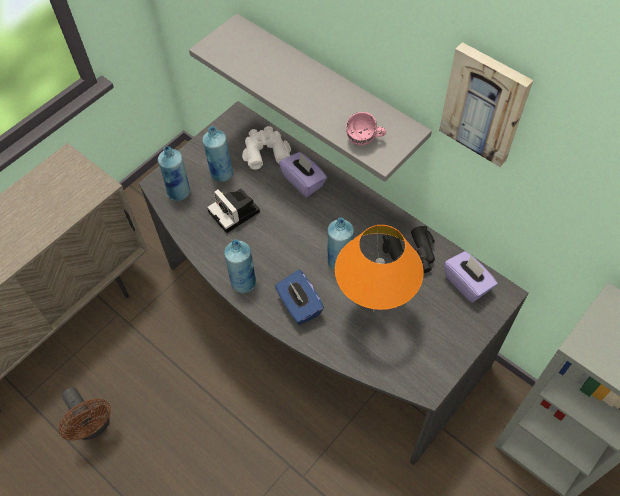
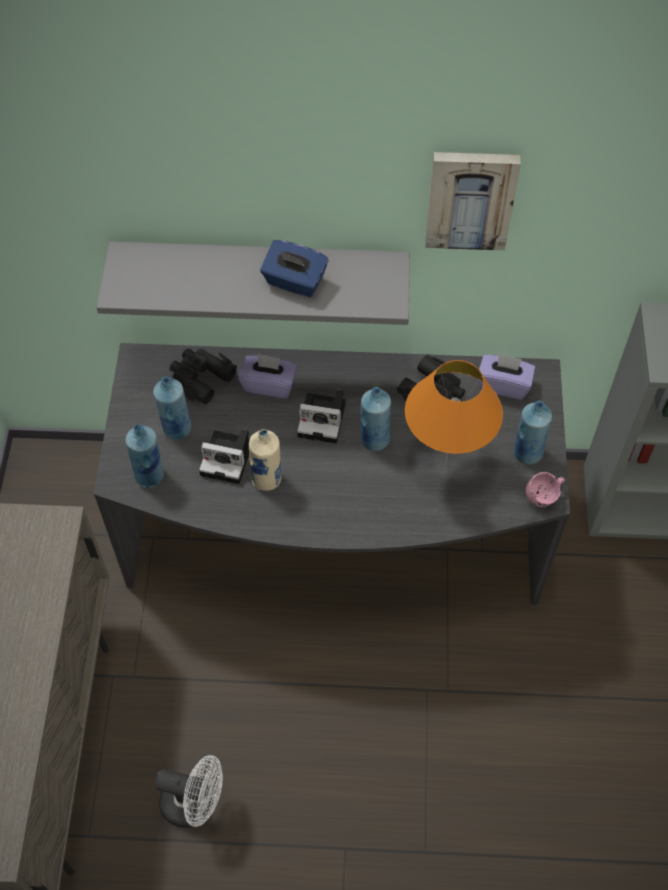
camera: 40 degrees left, 0 degrees up
(94, 426) = (194, 804): brown fan -> white fan
(243, 282) = (301, 519): blue bottle -> blue bottle (527, 453)
(246, 242) = (267, 479): none -> beige bottle
(265, 151) = (200, 377): white binoculars -> black binoculars
(299, 306) = (374, 505): blue tissue box -> blue tissue box (294, 282)
(318, 226) = (324, 419): none -> camera
(365, 140) = (360, 296): pink mug -> pink mug (544, 497)

